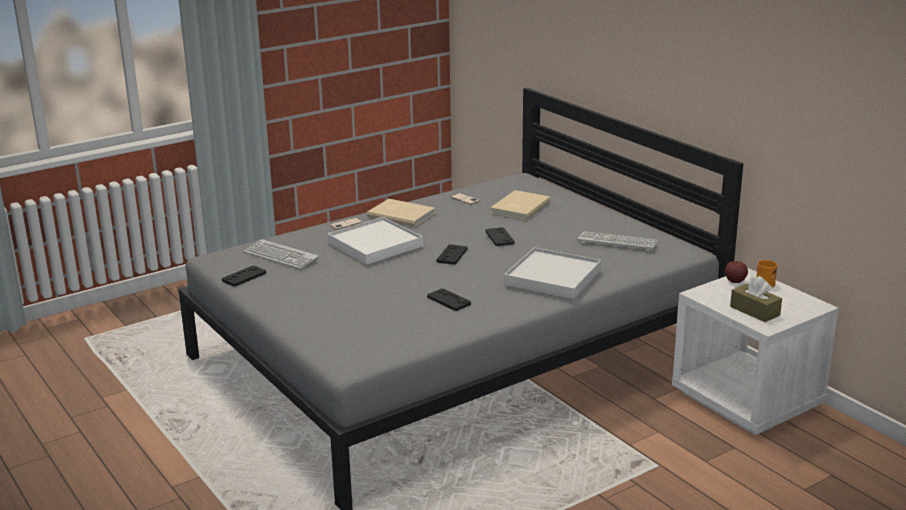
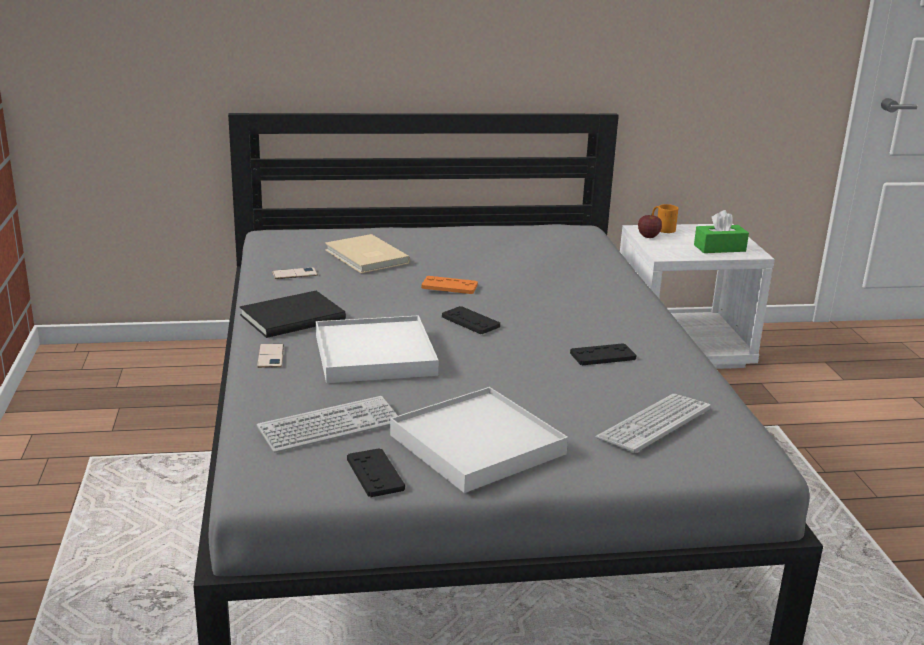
camera: 65 degrees left, 0 degrees up
(401, 214) = (290, 317): beige book -> black book
(499, 237) = (449, 286): black game controller -> orange game controller
(552, 277) = (593, 291): white tray -> white tray (476, 444)
(617, 241) = (531, 243): keyboard -> keyboard (654, 424)
(754, 311) = (719, 248): brown tissue box -> green tissue box

